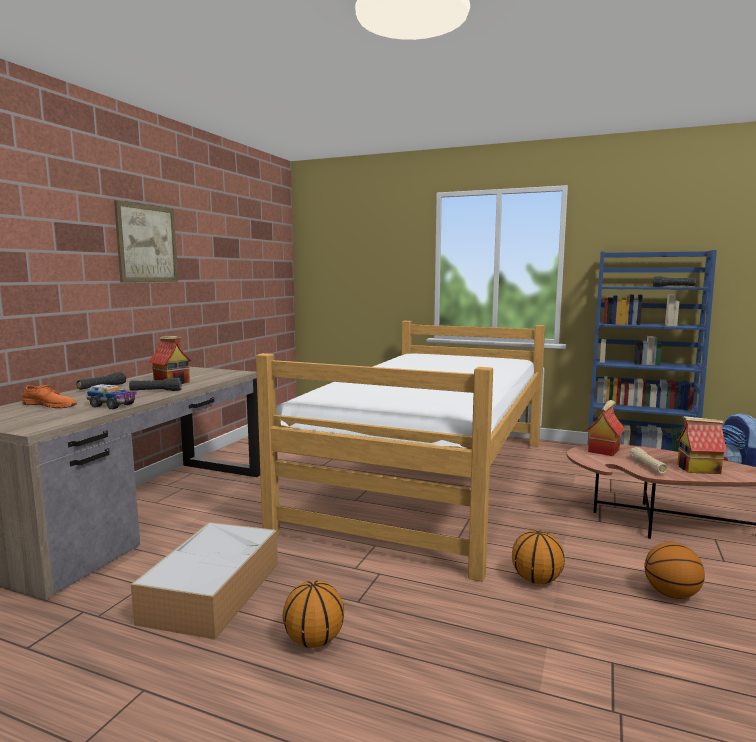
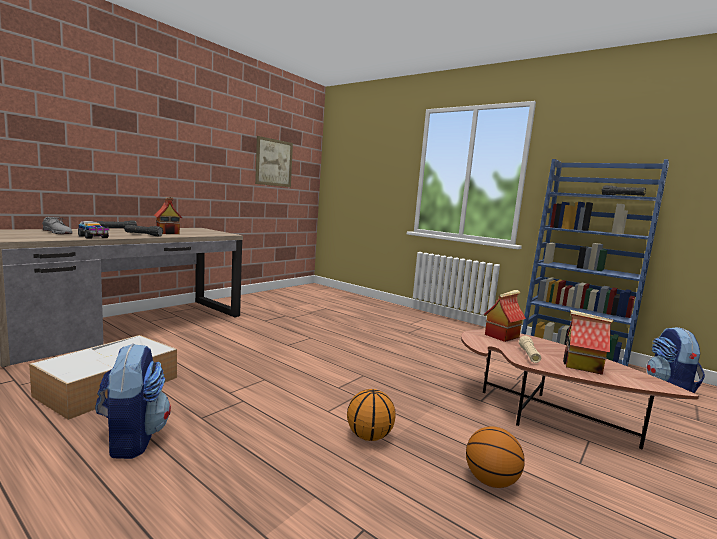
camera: 15 degrees right, 0 degrees up
(50, 405) = (58, 232): orange shoe -> grey shoe
(147, 243) = (176, 131): picture -> picture (274, 162)
(313, 640) = (132, 439): basketball -> backpack
(431, 481) = (363, 342): bed -> none

